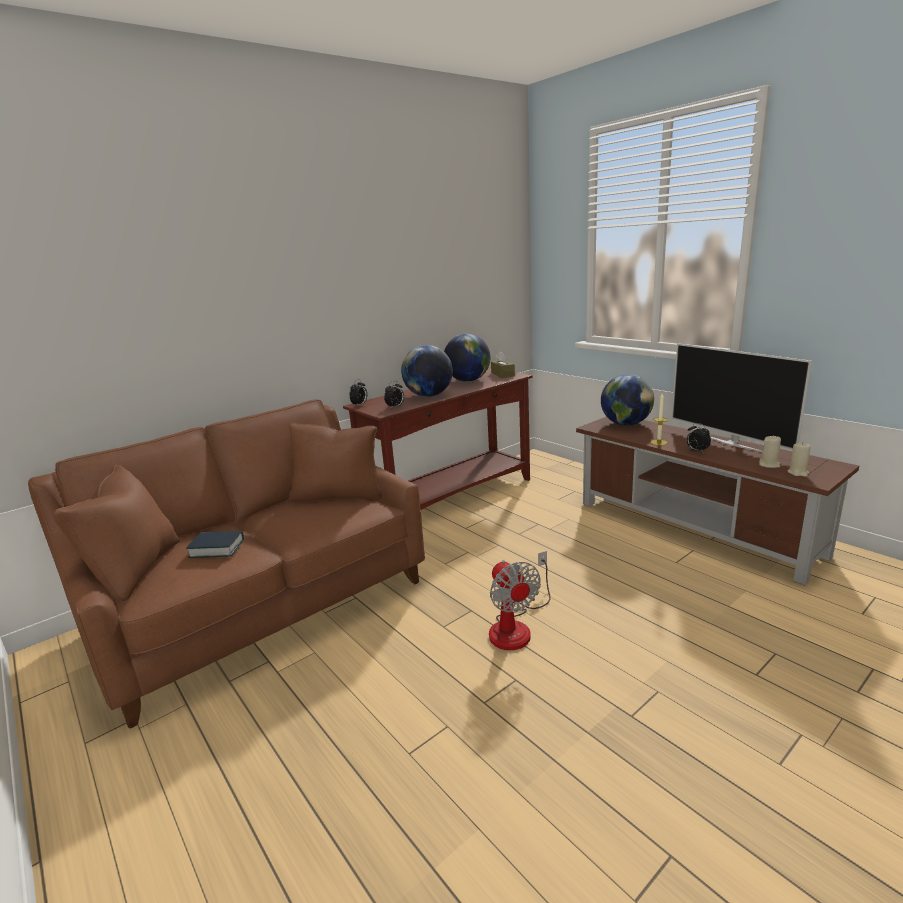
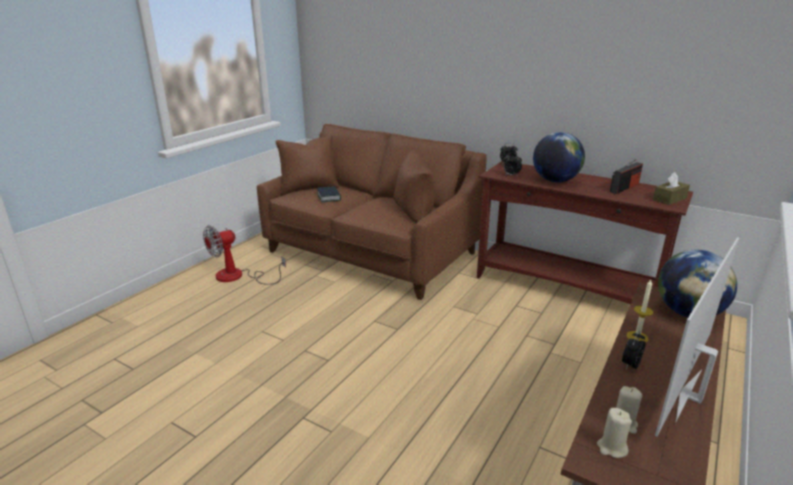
camera: 70 degrees right, 5 degrees up
(468, 380) = (624, 188): globe -> radio
(516, 626) = (386, 352): fan -> fan (238, 277)

